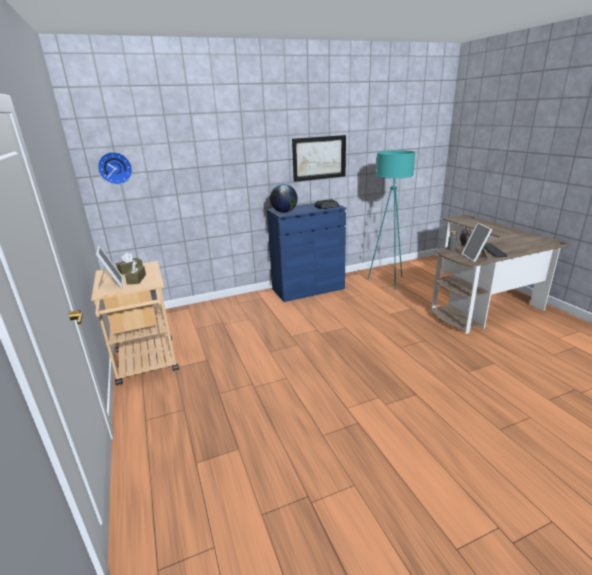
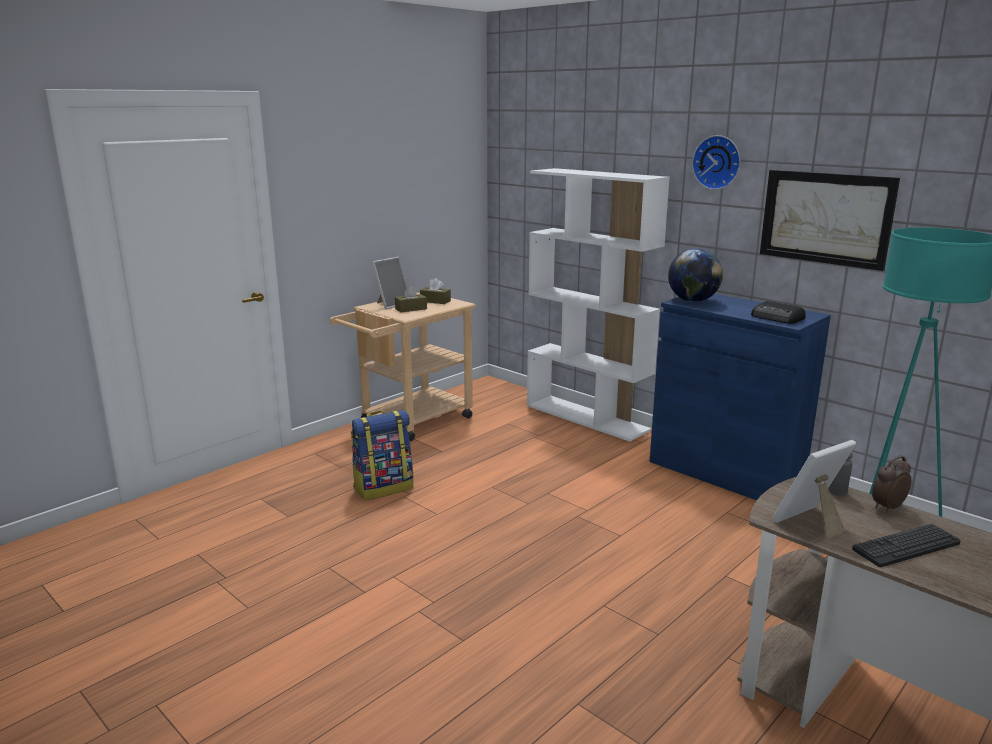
camera: 65 degrees right, 5 degrees down
(115, 168) = (521, 177): wall clock -> wall clock (717, 162)
(218, 304) = (587, 417): none -> white bookcase
(235, 393) = (383, 487): none -> backpack

